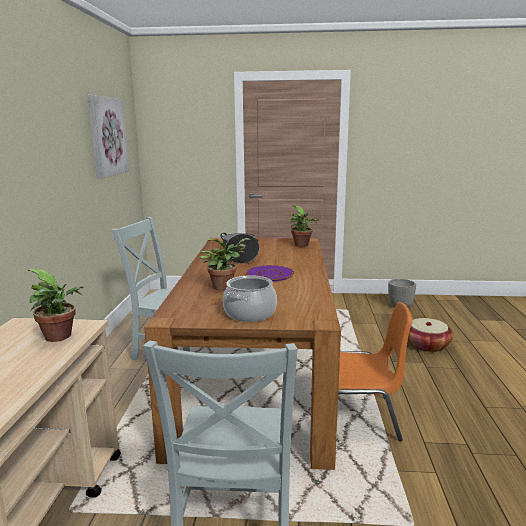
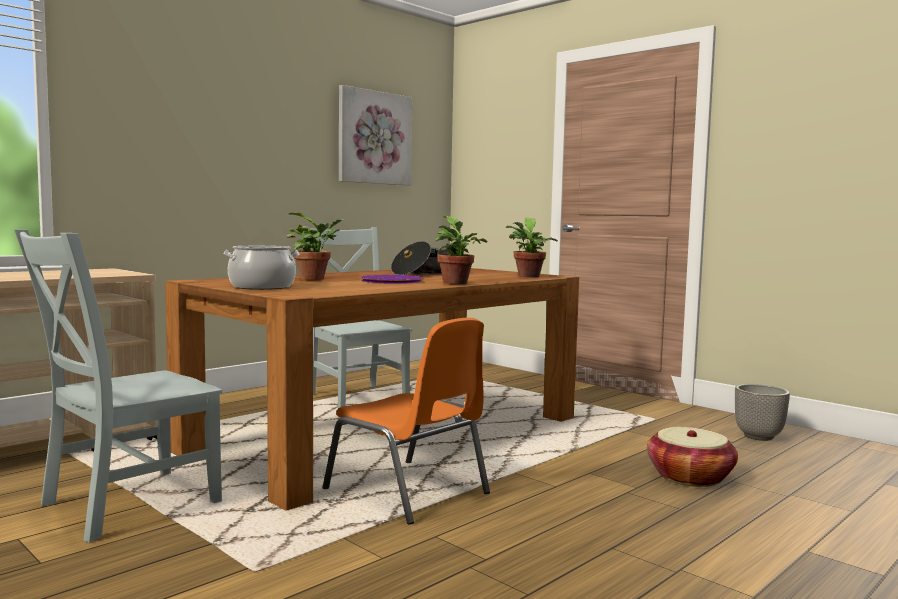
camera: 40 degrees right, 10 degrees down
(61, 337) = (99, 274): potted plant -> potted plant (456, 283)

